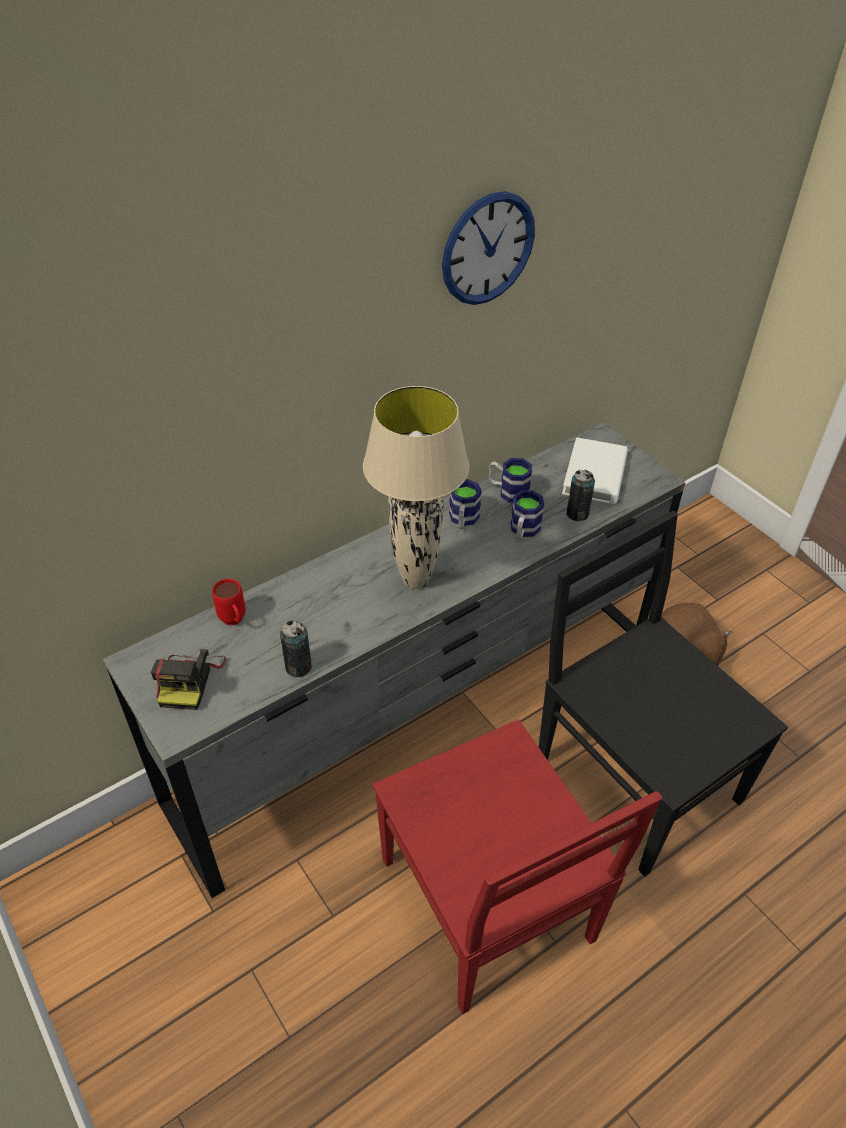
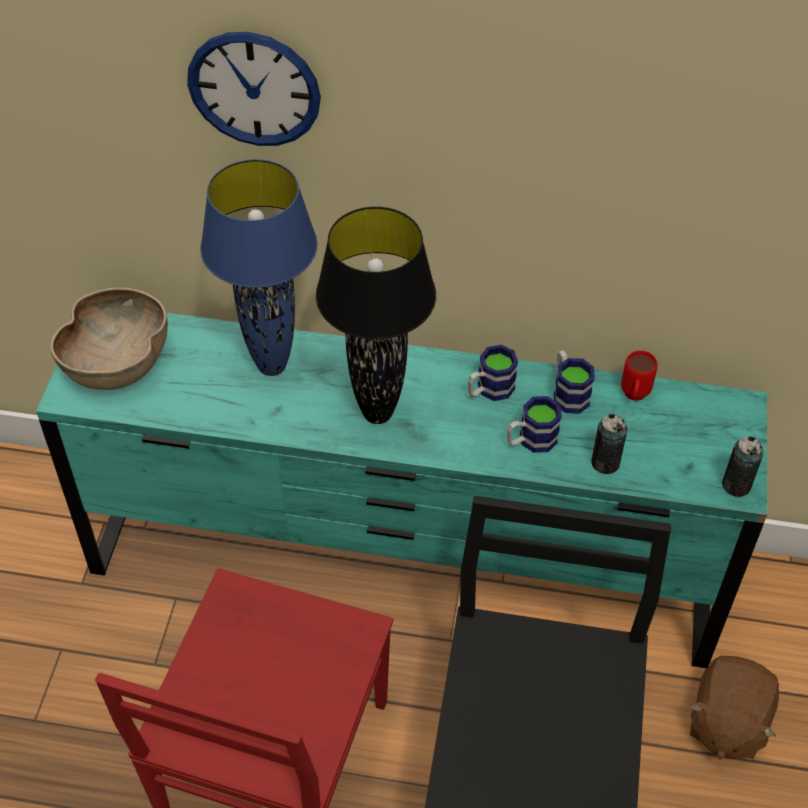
camera: 45 degrees right, 5 degrees up
(189, 680) = (118, 364): camera -> brown bowl
(234, 622) = (201, 341): red mug -> red mug (633, 397)
(298, 667) = (201, 414): can -> can (736, 485)
(306, 601) = (271, 365): none -> blue table lamp
(414, 580) = (376, 413): beige table lamp -> black table lamp
(420, 714) = (402, 565): grey dresser -> turquoise dresser
(488, 249) = (591, 115): wall clock -> wall clock (254, 89)
(594, 475) = (677, 438): white book -> none

